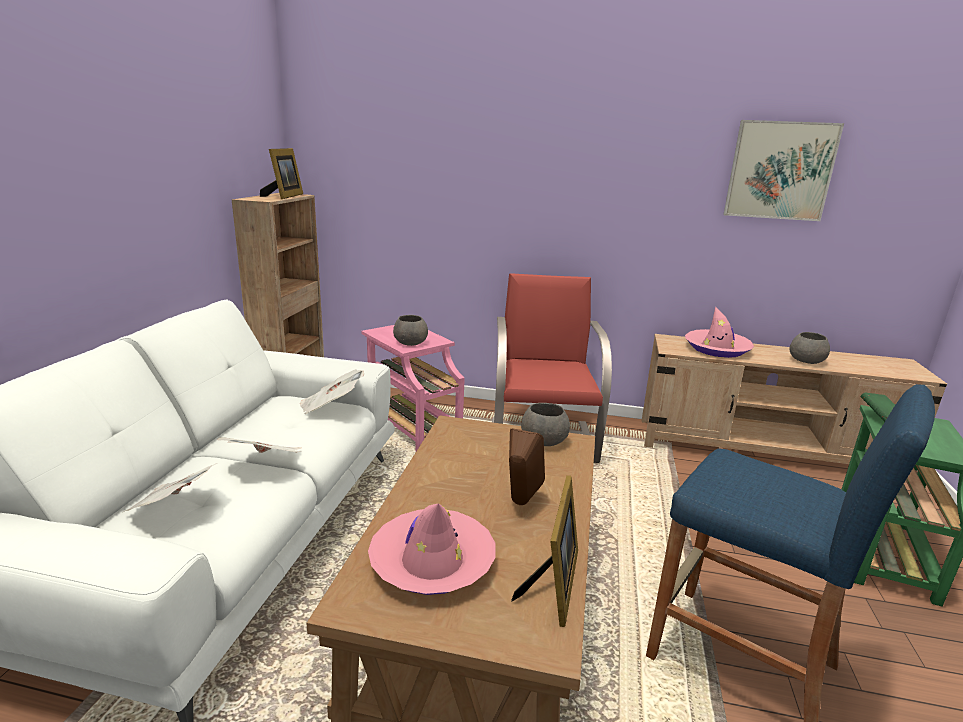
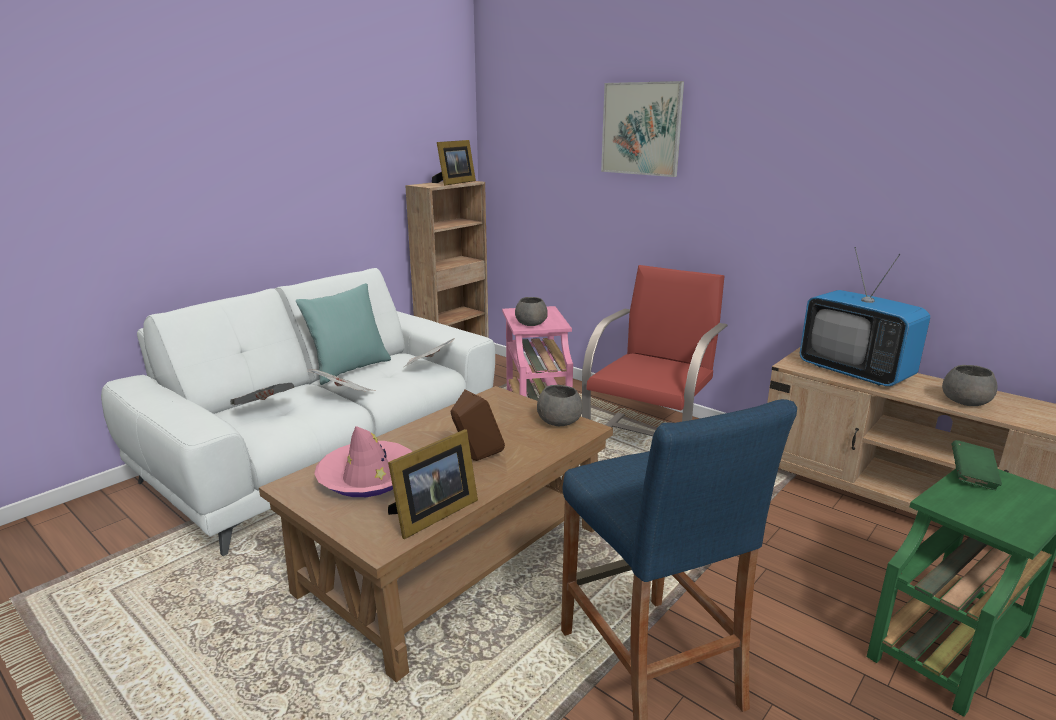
camera: 30 degrees right, 0 degrees up
(236, 428) = (349, 369): none -> turquoise pillow
(717, 349) = (855, 372): pink hat -> television
(780, 171) = (956, 158): picture -> picture (641, 129)

